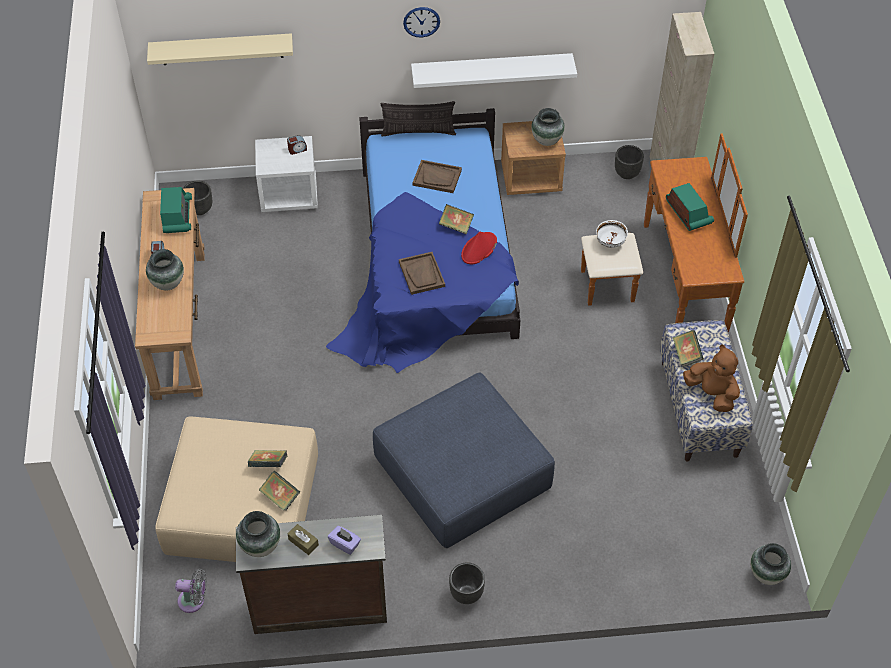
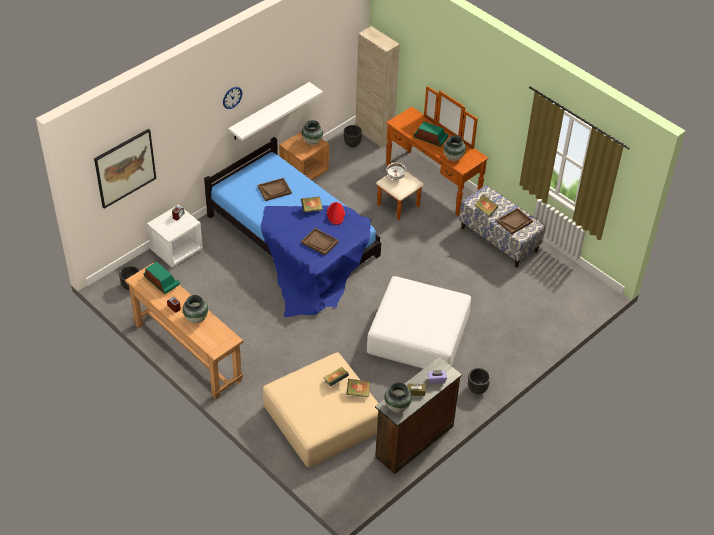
camera: 40 degrees left, 5 degrees down
(194, 601) = (347, 479): grey fan -> none
(221, 49) = (125, 168): beige shelf -> picture
(418, 132) = (238, 171): pillow -> none
(461, 473) = (417, 336): blue ottoman -> white ottoman
(711, 394) = (514, 222): brown plush toy -> brown tray
(766, 574) = (599, 296): vase -> vase (453, 157)

